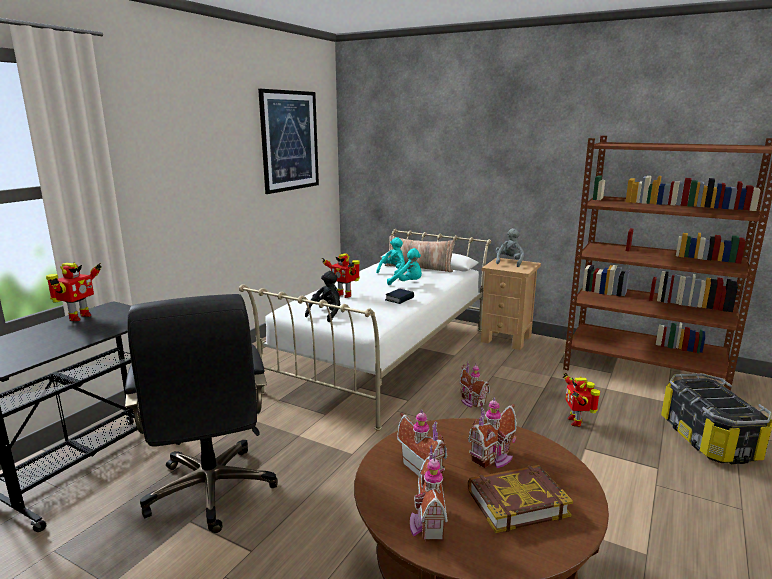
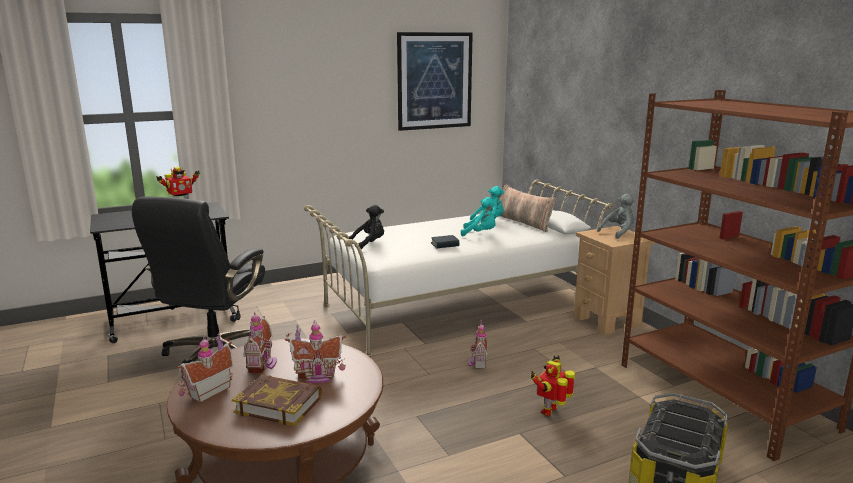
camera: 35 degrees right, 0 degrees up
(344, 295) = (407, 232): toy robot -> none
(407, 283) = (480, 233): turquoise plush toy -> turquoise plush toy turned 45 degrees counterclockwise

